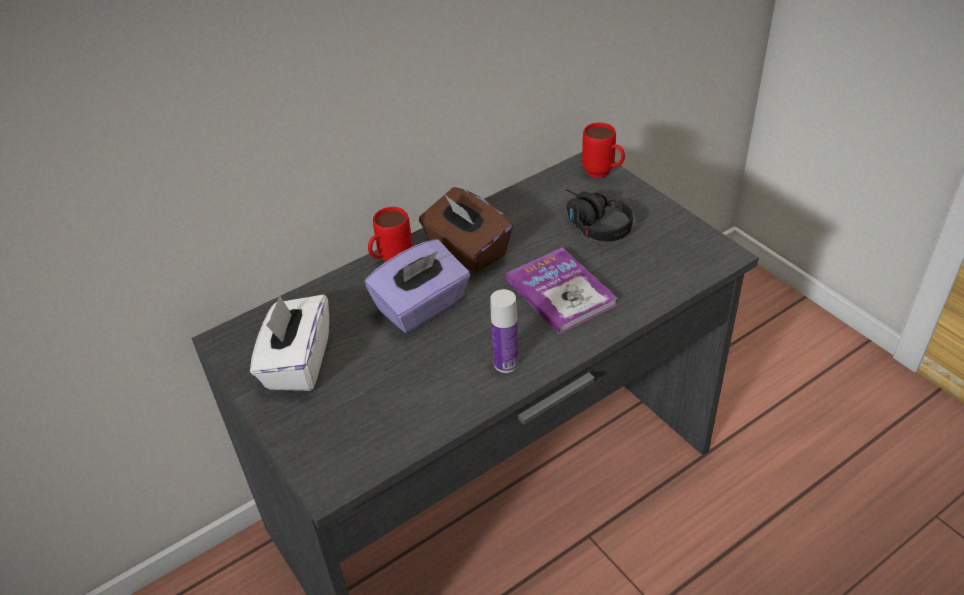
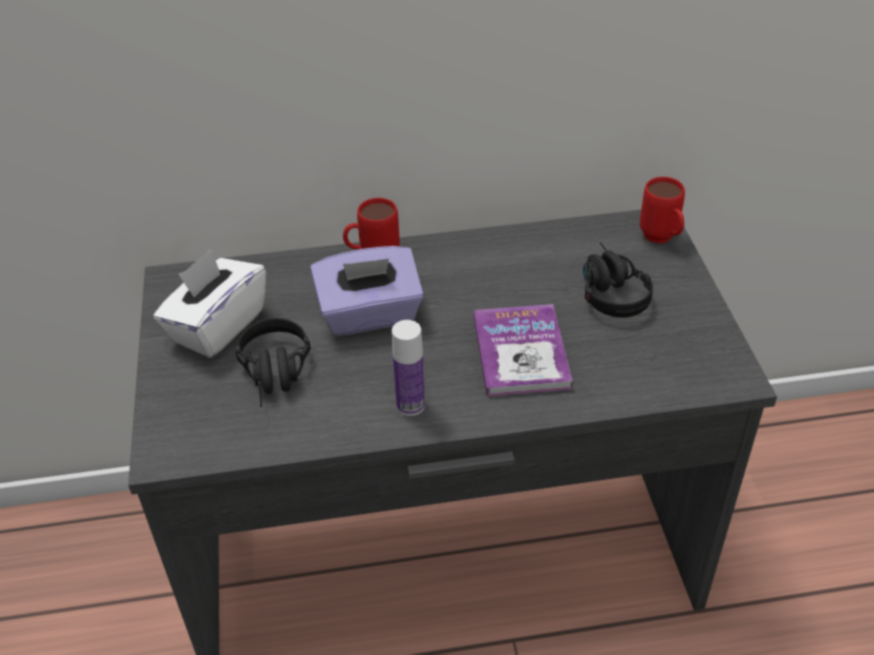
camera: 25 degrees right, 0 degrees up
(380, 383) = (276, 376): none -> black headphones
(466, 251) = (455, 273): brown tissue box -> none

